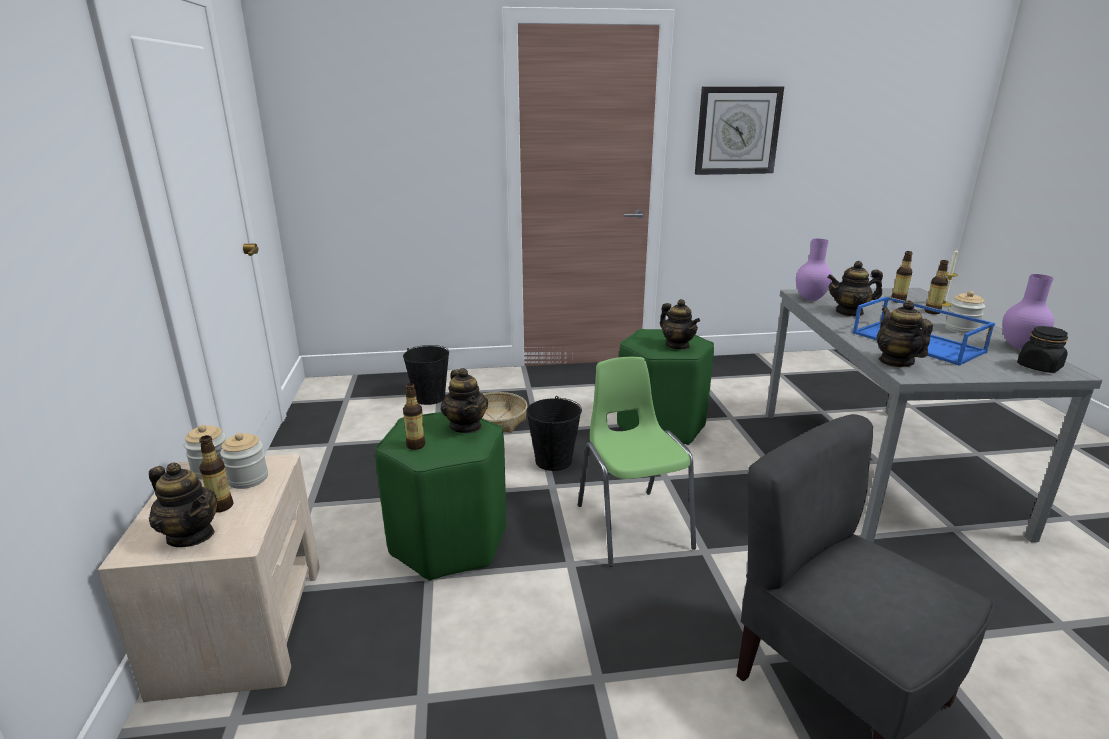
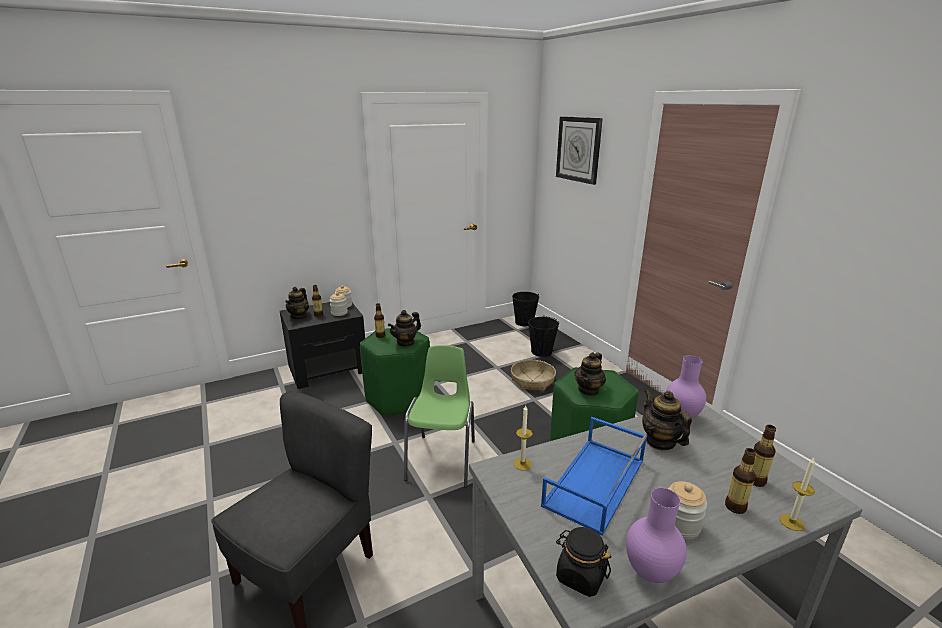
camera: 70 degrees right, 0 degrees up
(243, 624) = (328, 368): beige nightstand -> black nightstand
(553, 461) = (499, 413): black bucket -> black bucket (524, 322)
(632, 525) = (442, 459): green chair -> green chair turned 45 degrees counterclockwise
(737, 131) = (855, 230): wall clock -> wall clock (579, 149)
(896, 362) = (522, 464): teapot -> candle

